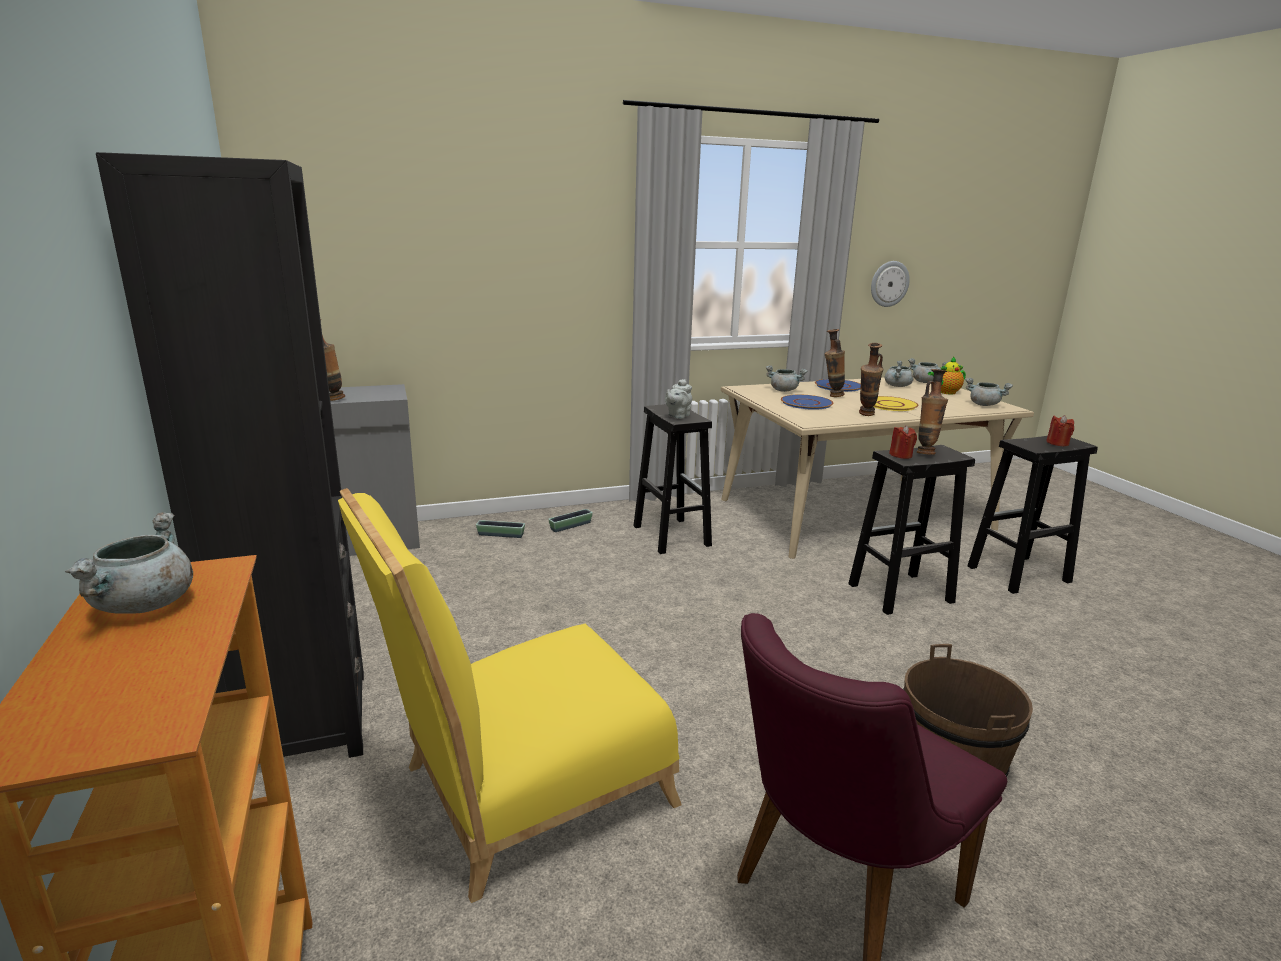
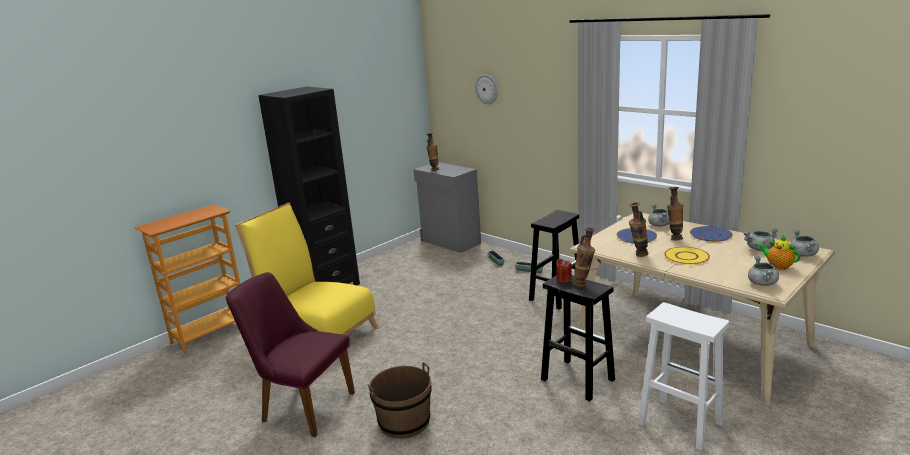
camera: 65 degrees right, 0 degrees up
(144, 605) = (199, 212): grey cooking pot -> none
(677, 416) = (549, 220): grey teapot -> none
(889, 284) = (808, 156): wall clock -> wall clock (487, 89)
(1017, 574) = (678, 423): black stool -> white stool
(1057, 443) = (693, 321): red candle -> none

